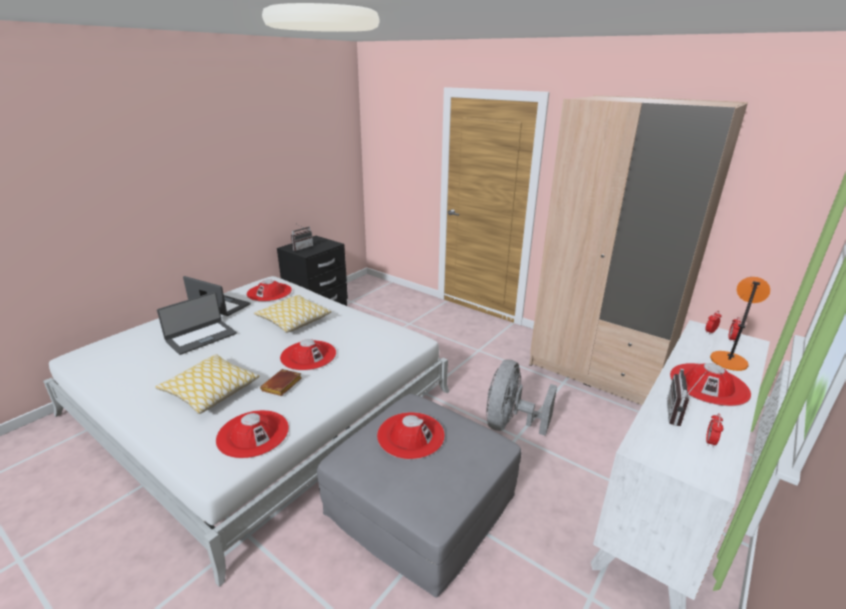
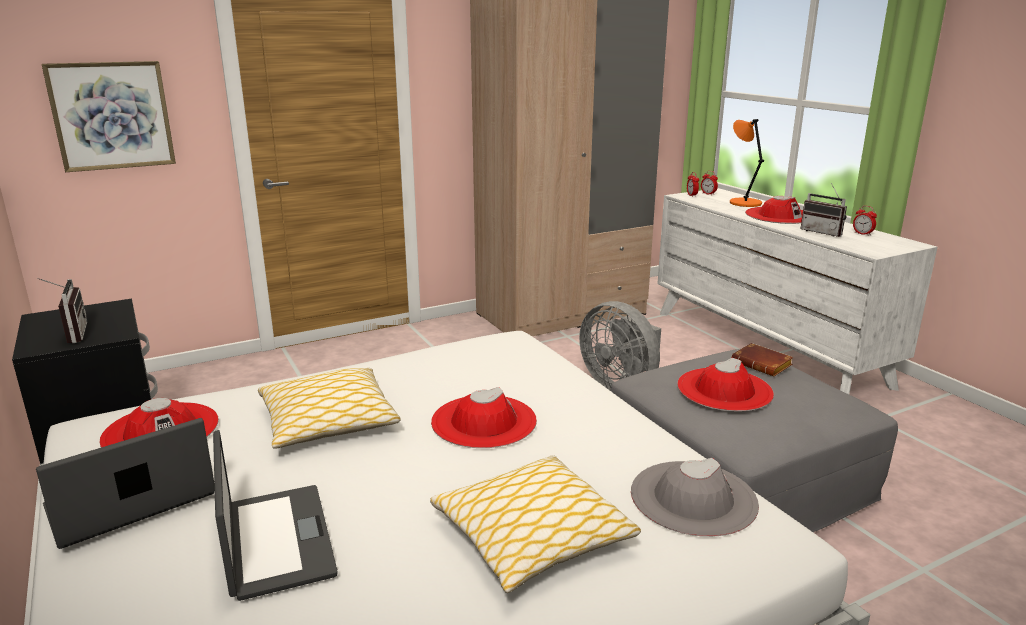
camera: 65 degrees left, 5 degrees down
(253, 433) = (693, 498): red hat -> grey hat
(282, 386) = (566, 457): brown book -> brown book (763, 364)
(398, 161) = (112, 116): none -> picture

